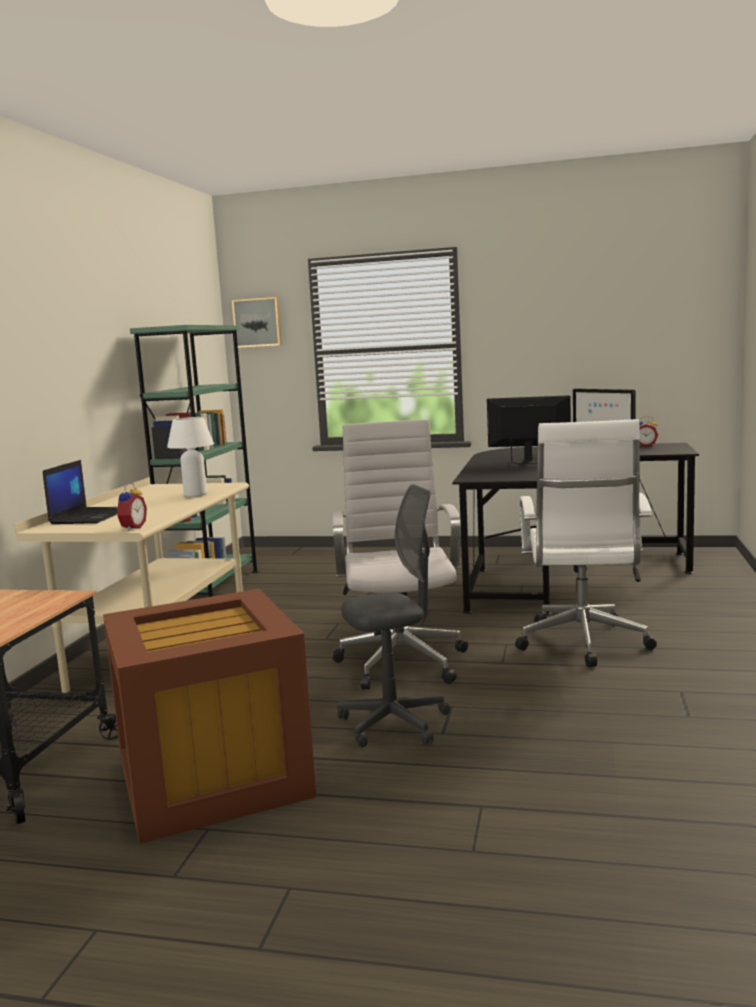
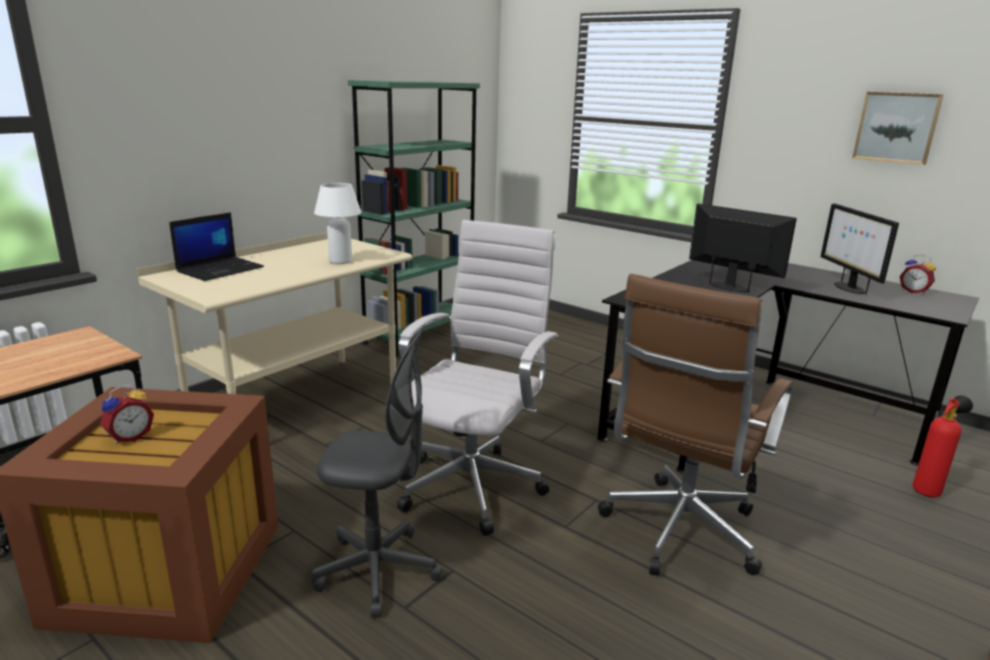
camera: 25 degrees right, 10 degrees up
(131, 528) = (210, 296): alarm clock -> alarm clock (129, 437)
(257, 322) = (527, 79): picture -> picture (896, 127)
(583, 644) = (678, 533): white office chair -> brown office chair
(710, 584) = (928, 491): none -> fire extinguisher

